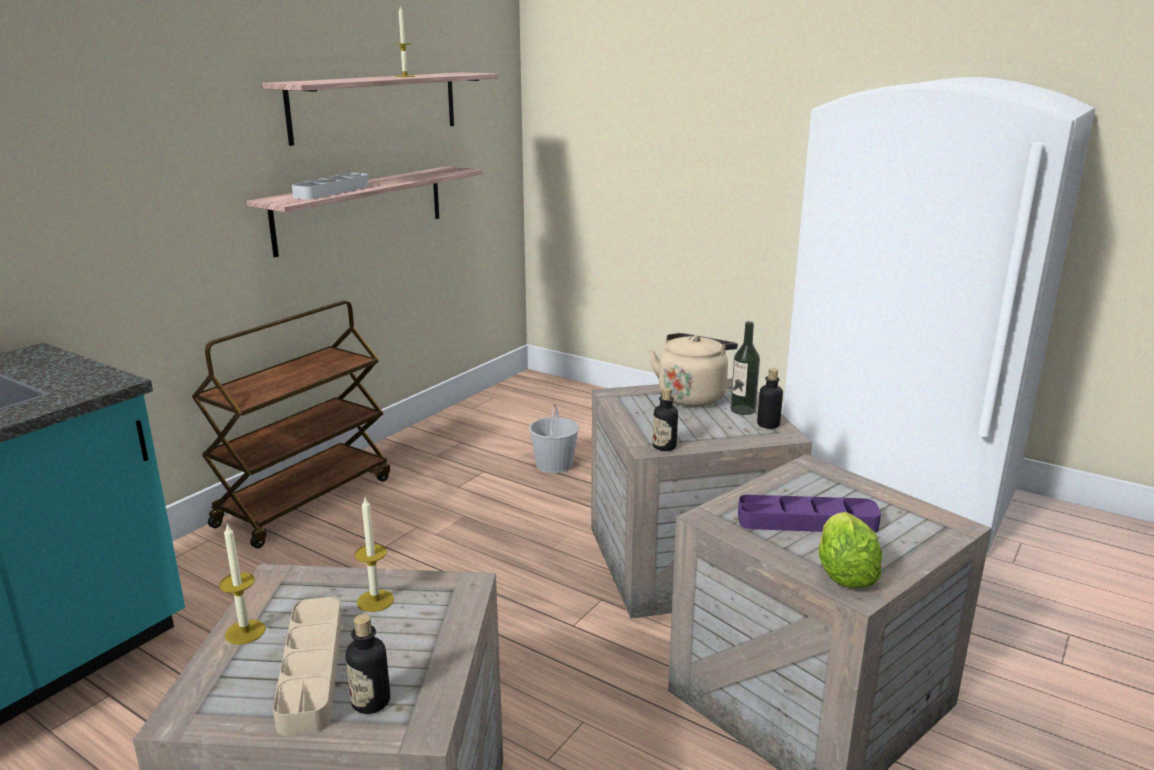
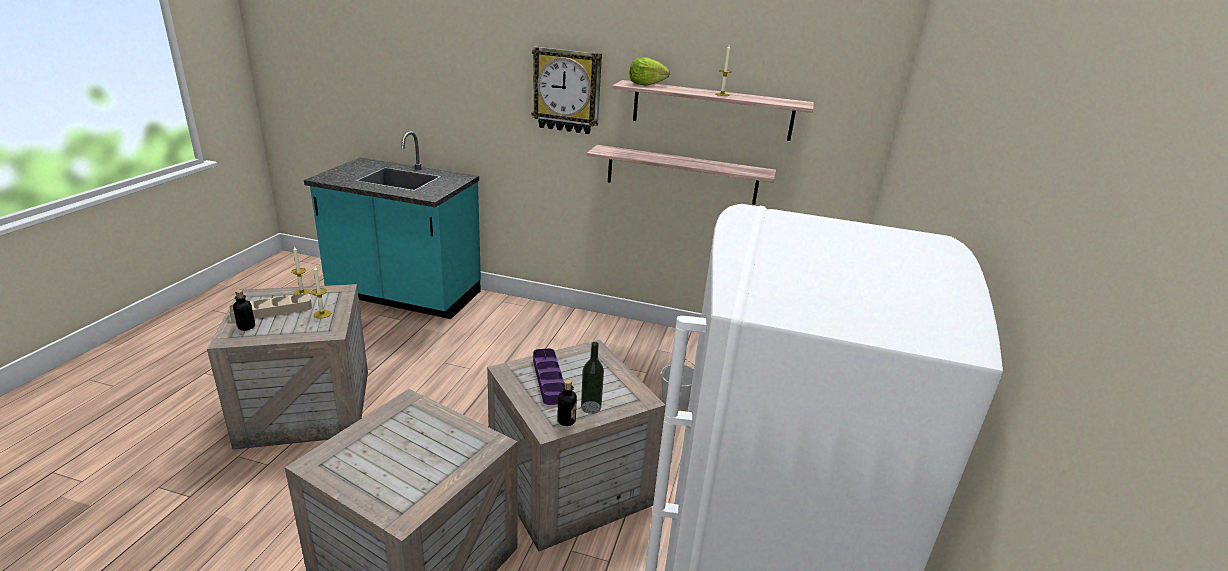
camera: 70 degrees right, 5 degrees up
(181, 119) = (567, 91): none -> wall clock
(305, 500) = (575, 320): brown cart -> none
(332, 191) = (639, 155): grey tray -> none
(664, 446) = (509, 376): bottle -> none
(692, 396) = (608, 382): beige kettle -> none
(807, 521) = (405, 441): purple tray -> purple tray (549, 379)
(843, 572) = (336, 457): lettuce -> lettuce (646, 84)

